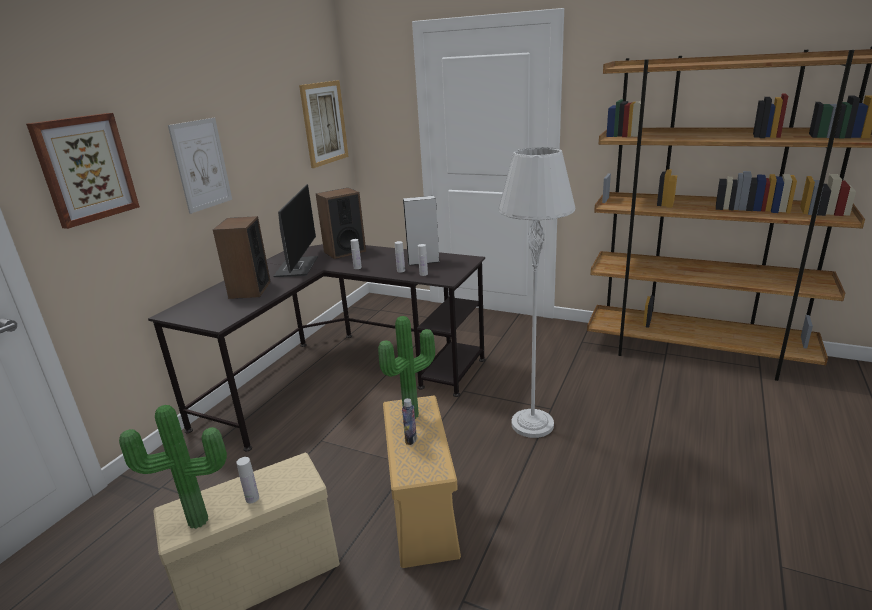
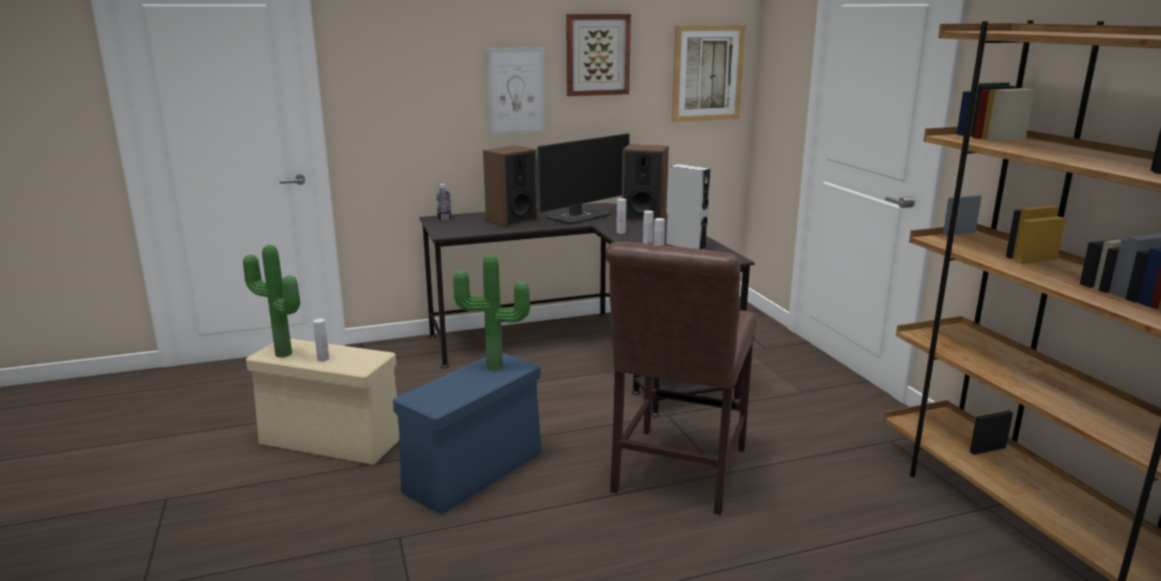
camera: 45 degrees right, 5 degrees down
(85, 169) = (395, 74): picture -> picture (597, 54)
(411, 439) = (462, 380): bottle -> bottle (444, 219)
(421, 510) = (475, 471): beige storage box -> blue storage box
(532, 424) = (676, 474): grey floor lamp -> brown chair

